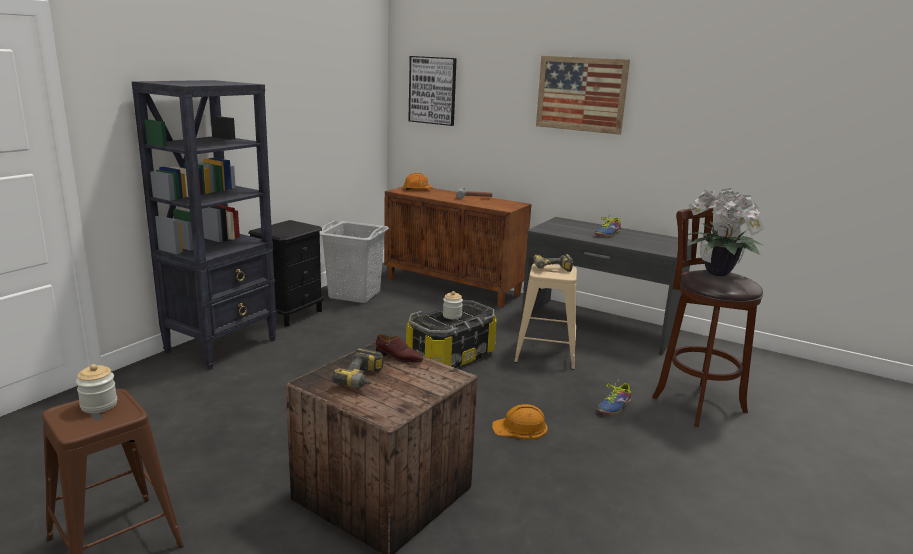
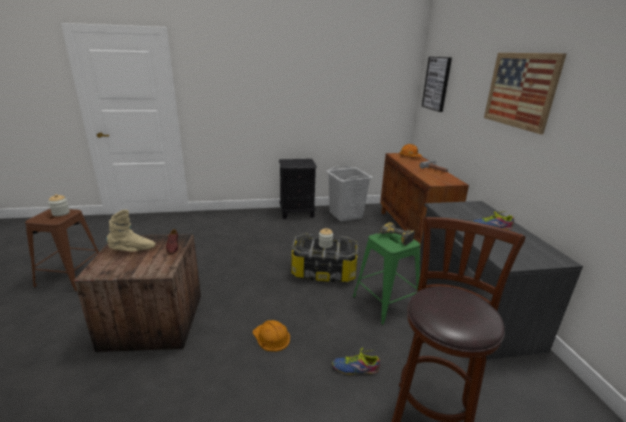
camera: 50 degrees right, 5 degrees up
(222, 346) = (243, 216): black bookcase -> none
(364, 380) = (133, 250): power drill -> beige boot
(546, 353) = (385, 303): beige stool -> green stool
(718, 274) = (461, 302): potted plant -> none

